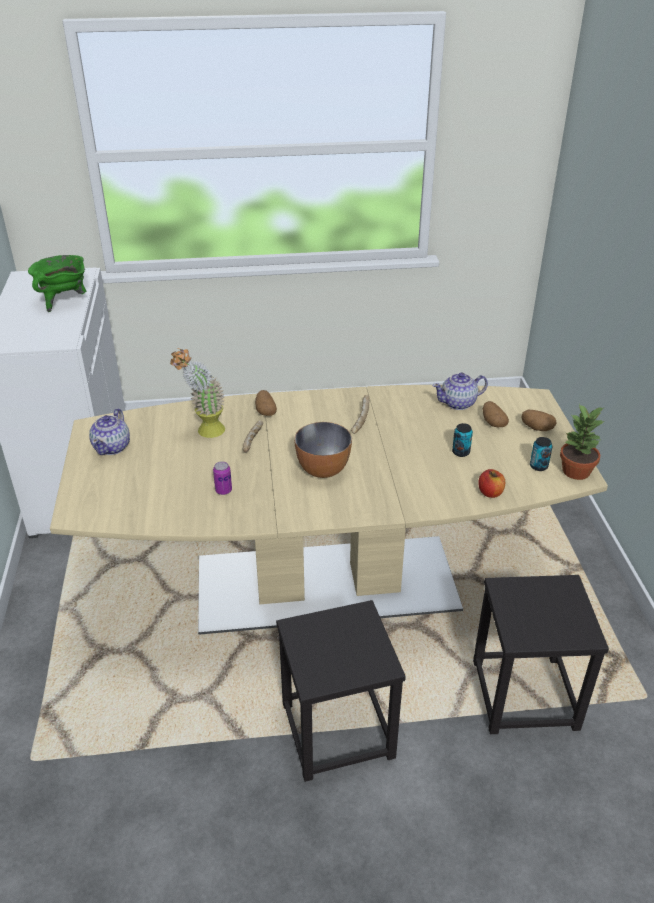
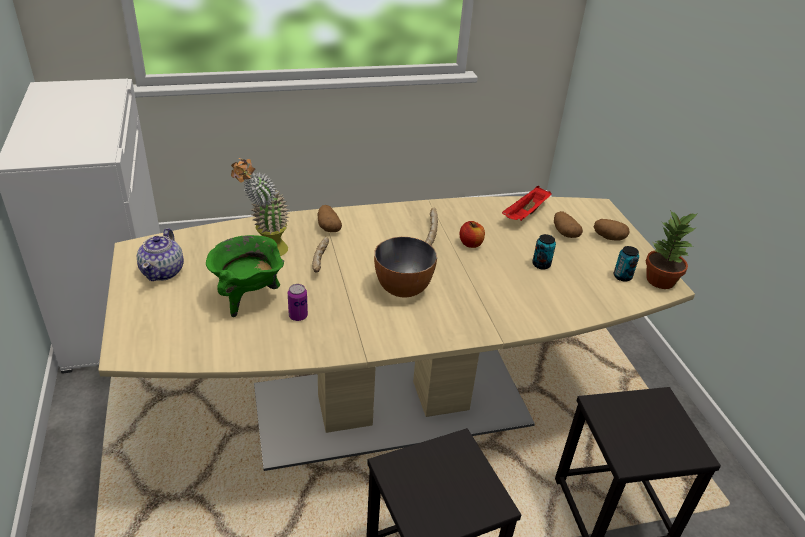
camera: 10 degrees left, 0 degrees up
(64, 301) = (95, 113): green cooking pot -> green cooking pot (248, 297)
(458, 403) = (525, 214): teapot -> red tray
(490, 493) = (582, 306): apple -> apple (471, 244)

